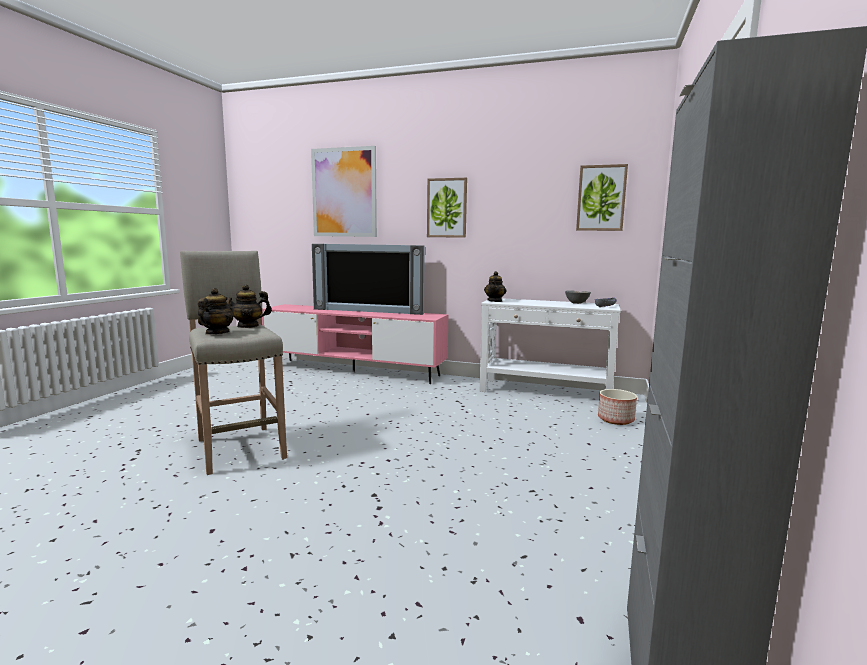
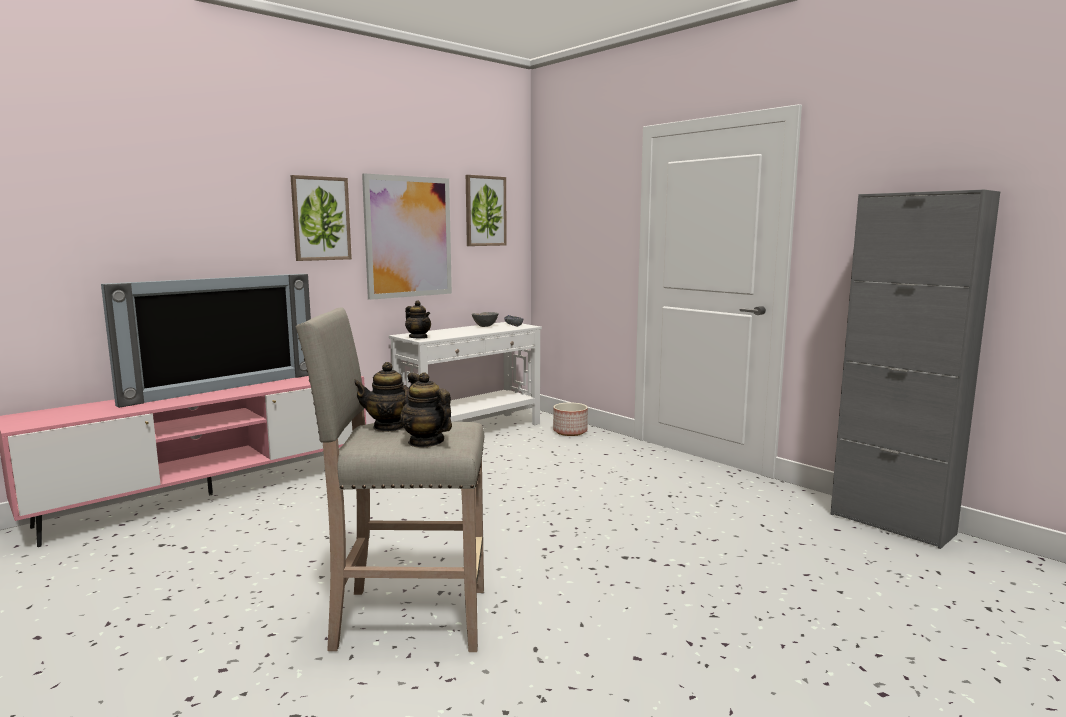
camera: 60 degrees left, 0 degrees up
(248, 326) = (390, 427): teapot -> teapot turned 75 degrees clockwise
(344, 192) = (133, 187): picture -> picture (408, 237)

